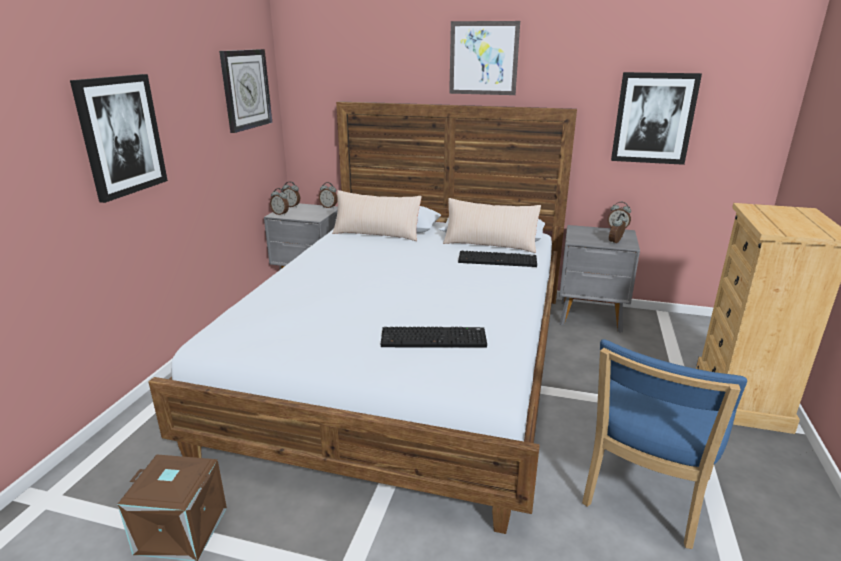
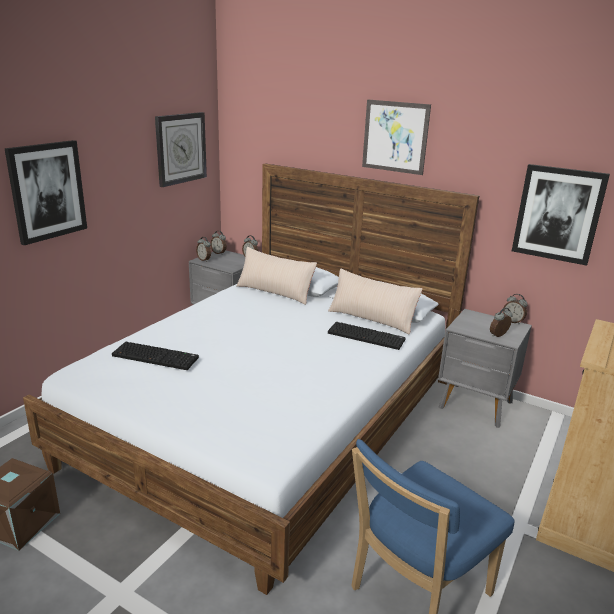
camera: 15 degrees right, 0 degrees up
(434, 338) = (251, 405): keyboard -> keyboard (157, 356)

